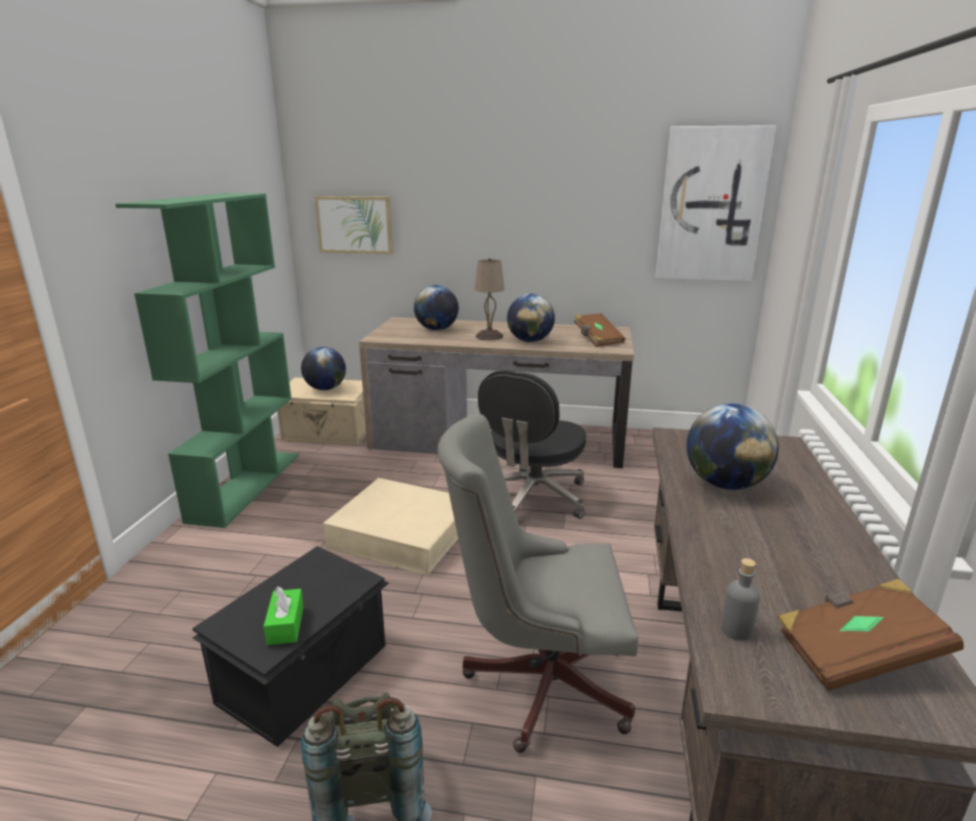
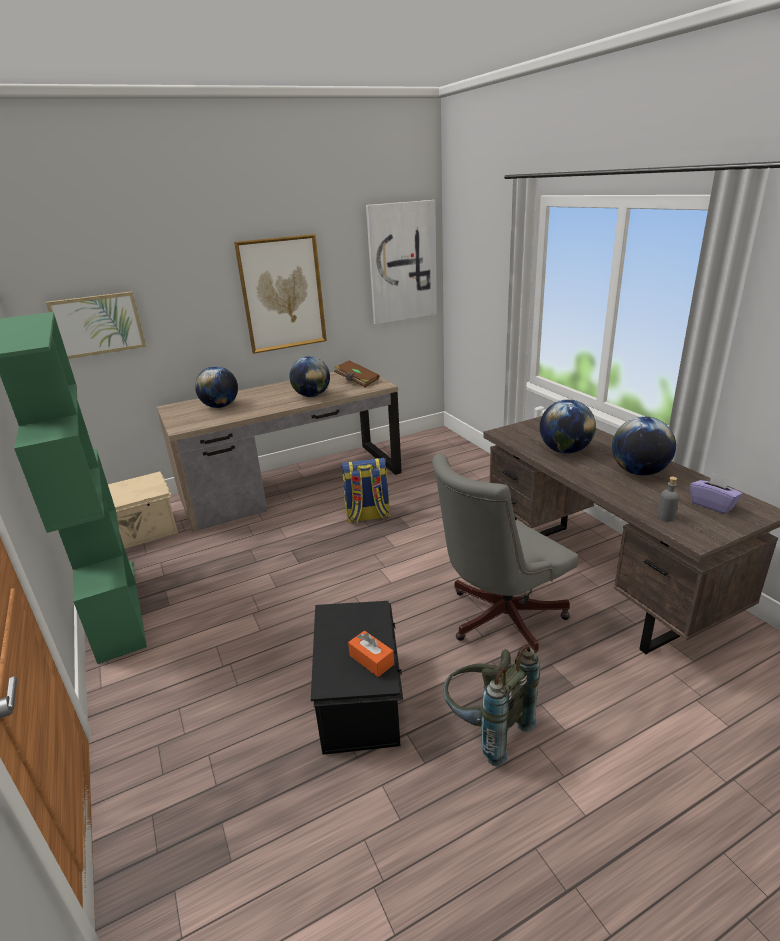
camera: 35 degrees left, 5 degrees up
(285, 625) = (371, 660): green tissue box -> orange tissue box
(325, 389) = (125, 492): globe -> globe (639, 472)
(401, 534) = (306, 580): beige storage box -> none
(489, 336) = (274, 400): beige table lamp -> none
(533, 498) = (367, 516): black office chair -> backpack
(544, 222) = (282, 294): none -> picture
(856, 654) = (712, 505): brown book -> purple tissue box

